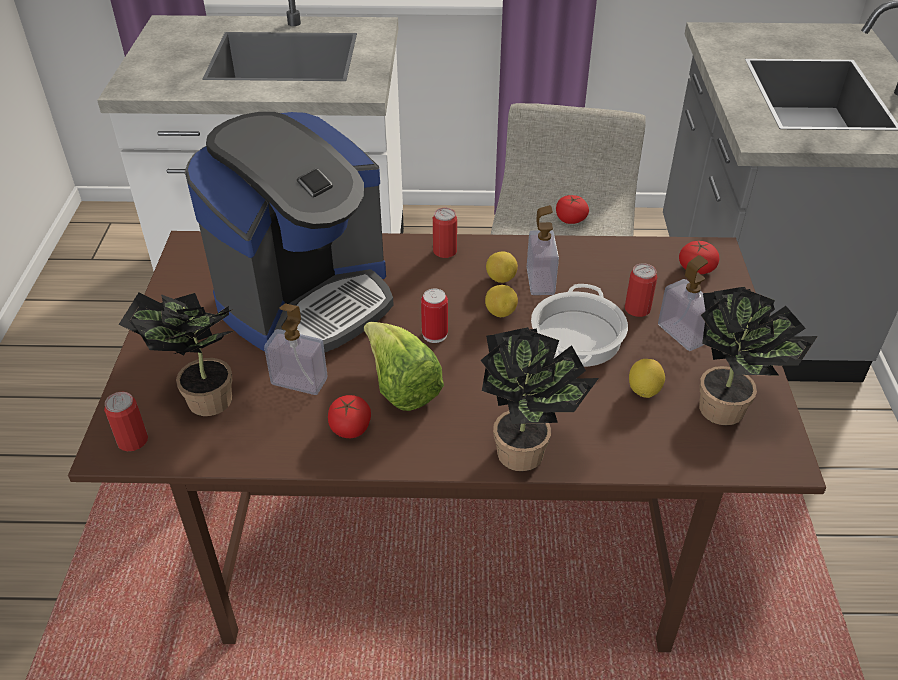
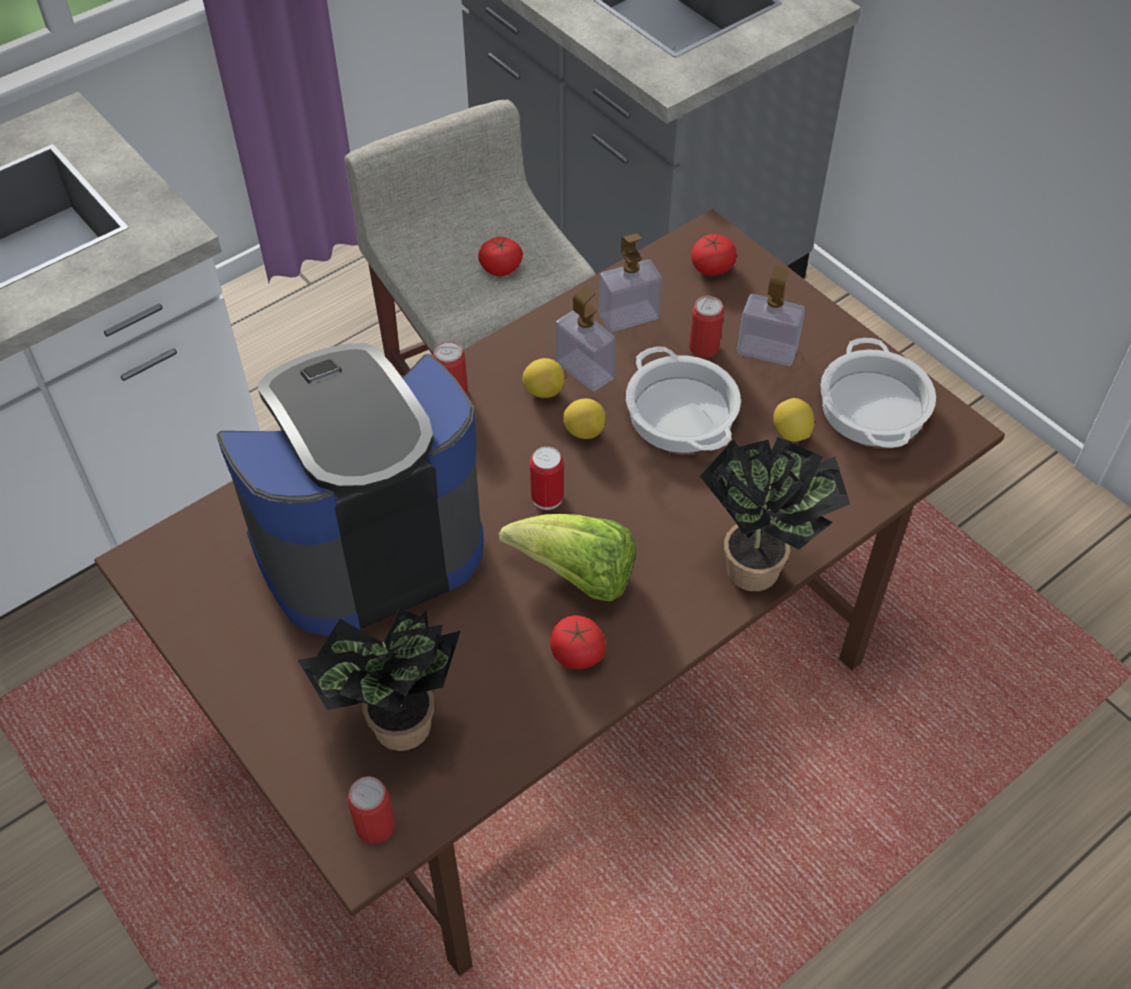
camera: 40 degrees left, 10 degrees up
(299, 381) = (471, 640): soap dispenser -> soap dispenser (628, 316)
(306, 298) = (366, 542): coffee machine -> coffee machine turned 120 degrees counterclockwise
(728, 410) = (875, 408): potted plant -> cooking pot

